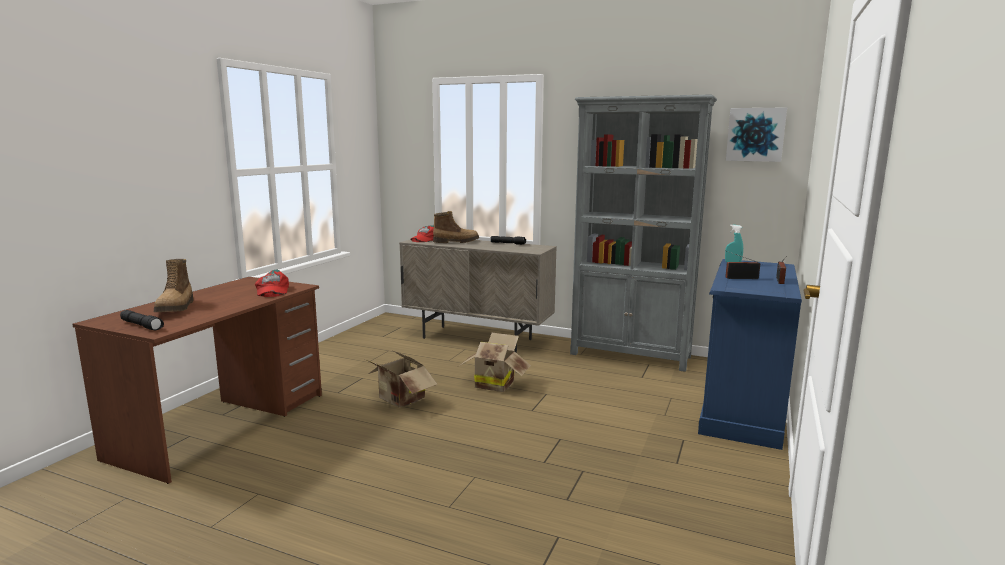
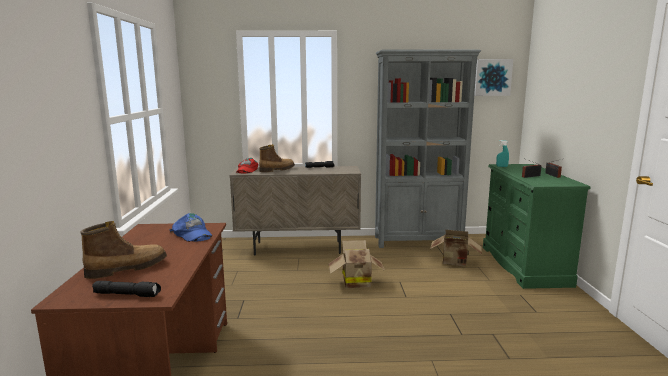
camera: 25 degrees left, 0 degrees up
(176, 308) = (127, 268): boot -> boot turned 90 degrees counterclockwise
(272, 290) = (192, 234): red cap -> blue cap
(400, 400) = (300, 312): cardboard box -> cardboard box (455, 263)
(741, 408) = (524, 265): blue dresser -> green dresser

